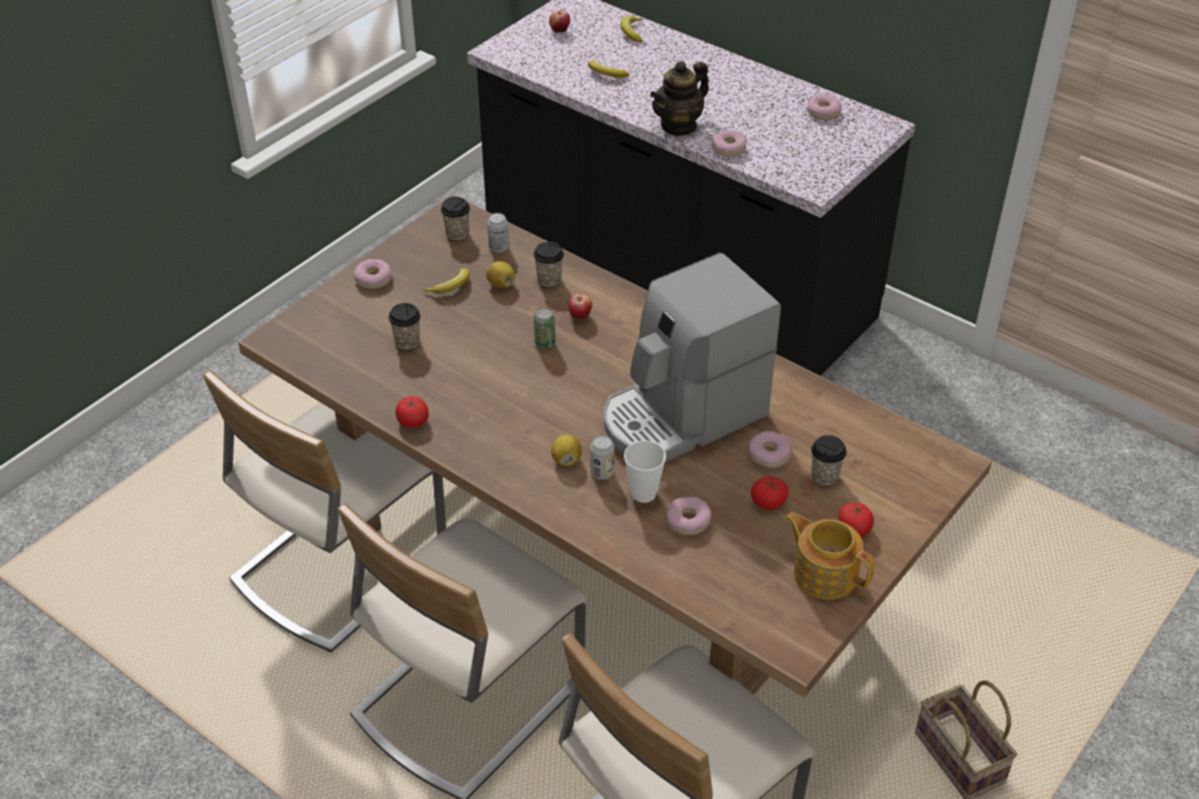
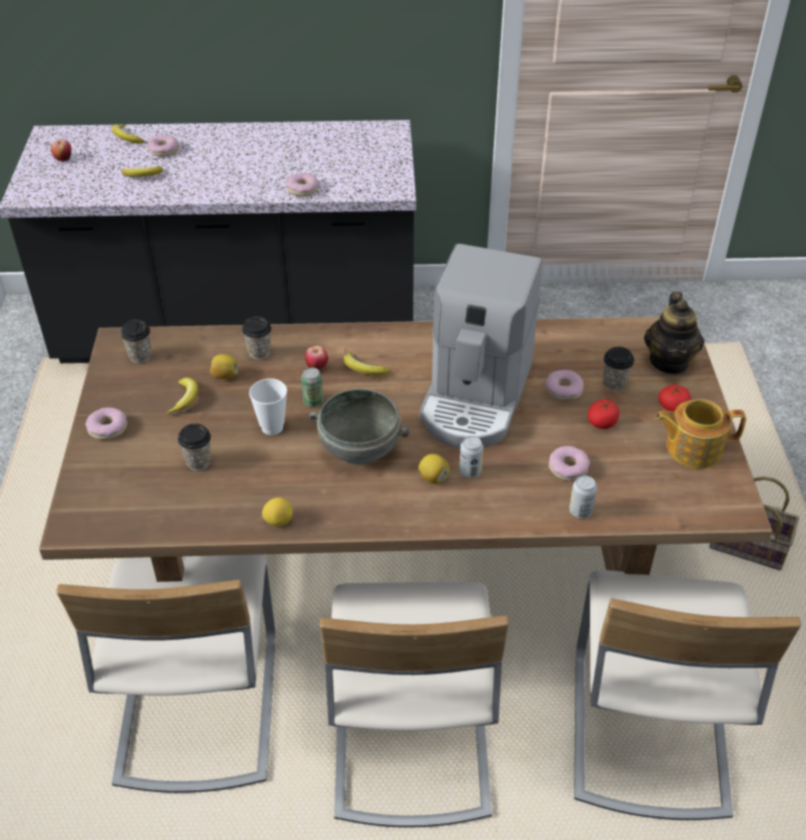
camera: 40 degrees left, 0 degrees up
(413, 421) = (278, 521): tomato -> lemon
(498, 247) = (189, 349): can -> can (580, 511)
(538, 401) = (360, 447): none -> grey bowl
(616, 339) = (363, 369): none -> banana
(643, 493) = (516, 468): cup -> cup (272, 427)
(679, 125) = (246, 189): teapot -> teapot (669, 362)
(823, 112) = (339, 137): donut -> donut (164, 150)

